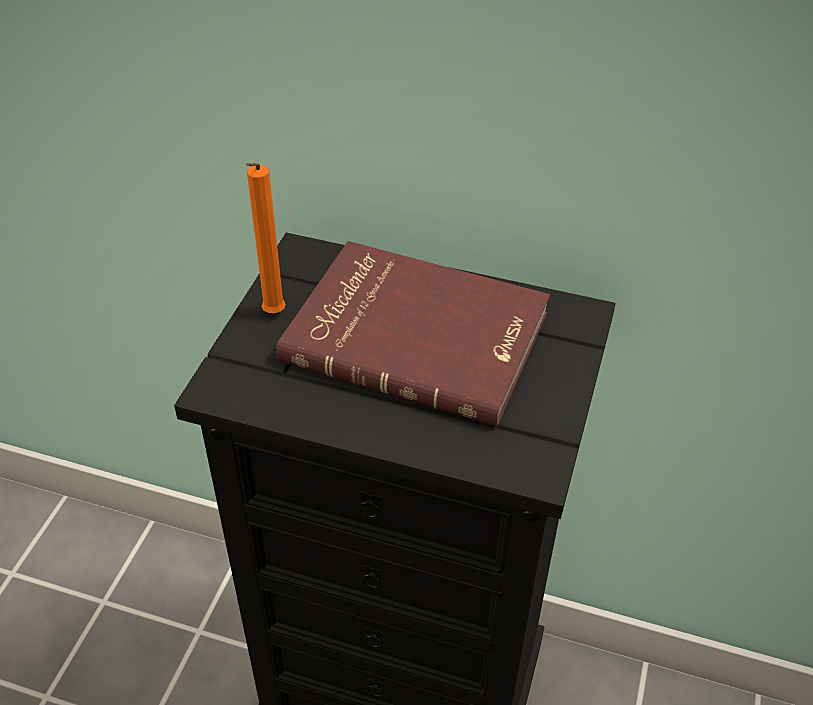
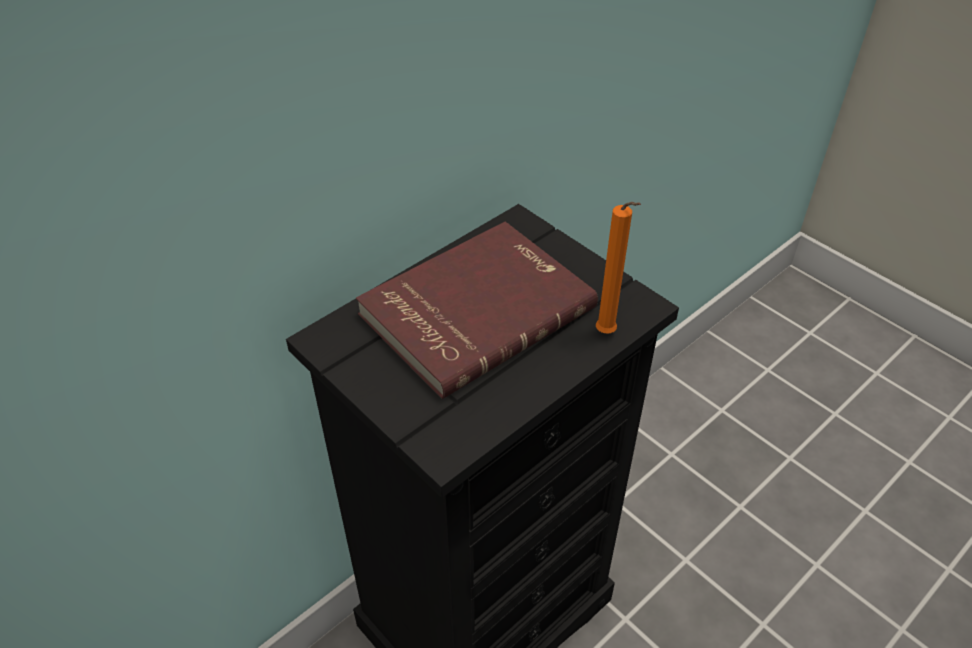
camera: 60 degrees left, 0 degrees up
(272, 315) = (384, 384): orange candle -> orange candle (607, 334)

